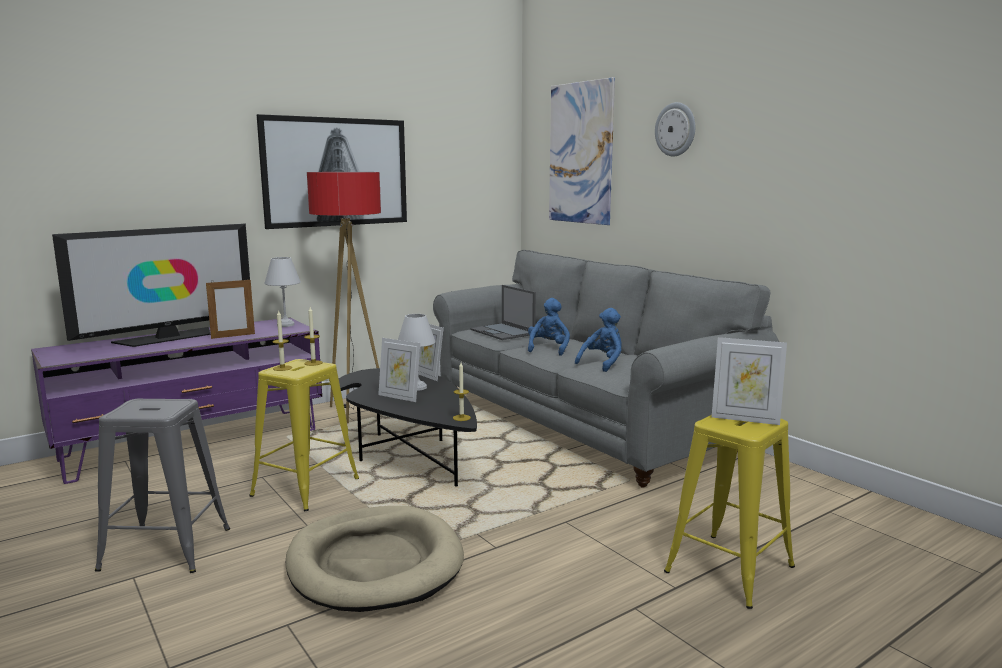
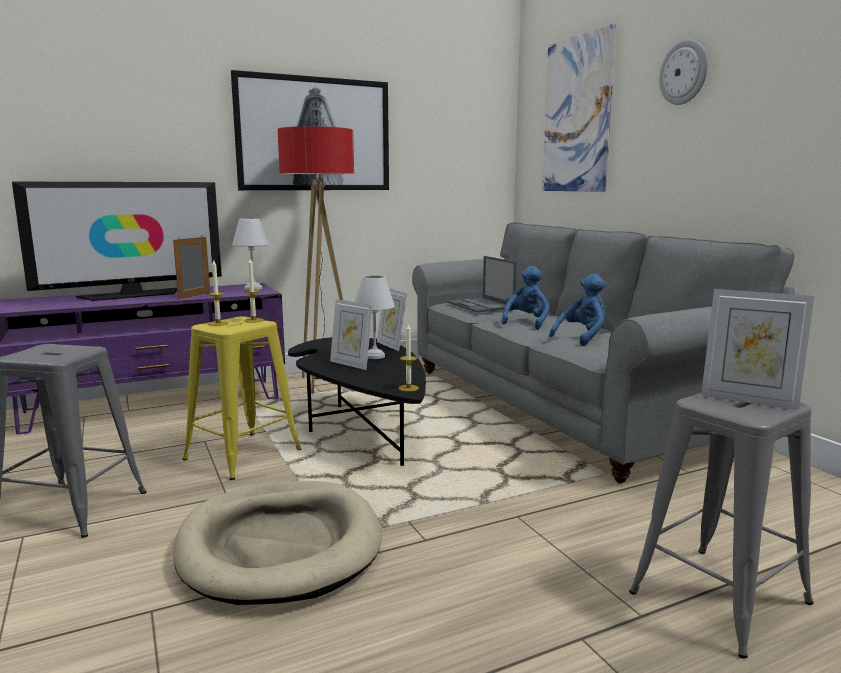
camera: 10 degrees right, 0 degrees up
(233, 336) = (194, 295): picture frame -> picture frame turned 135 degrees clockwise
(729, 569) = (720, 598): yellow stool -> grey stool

